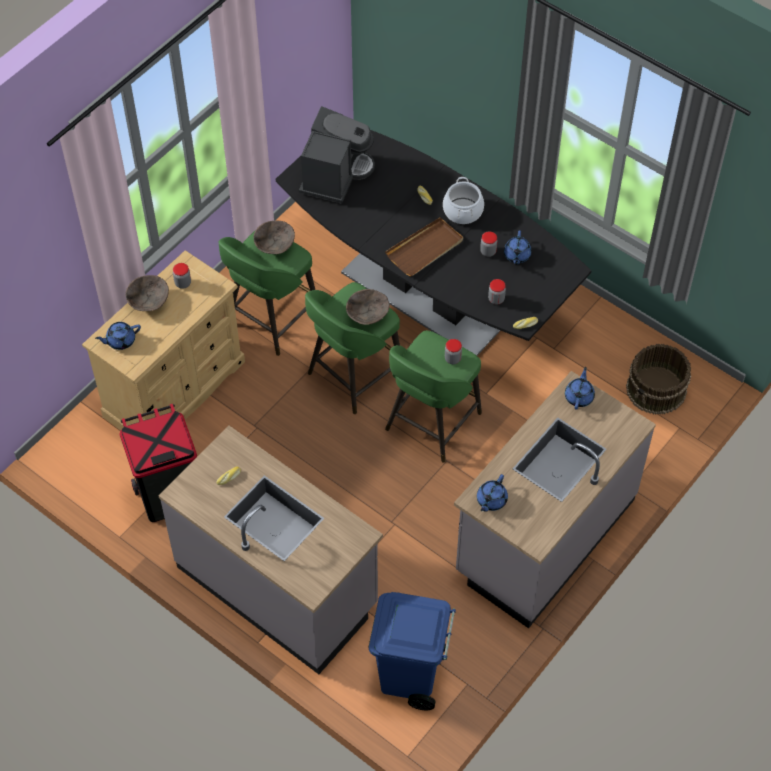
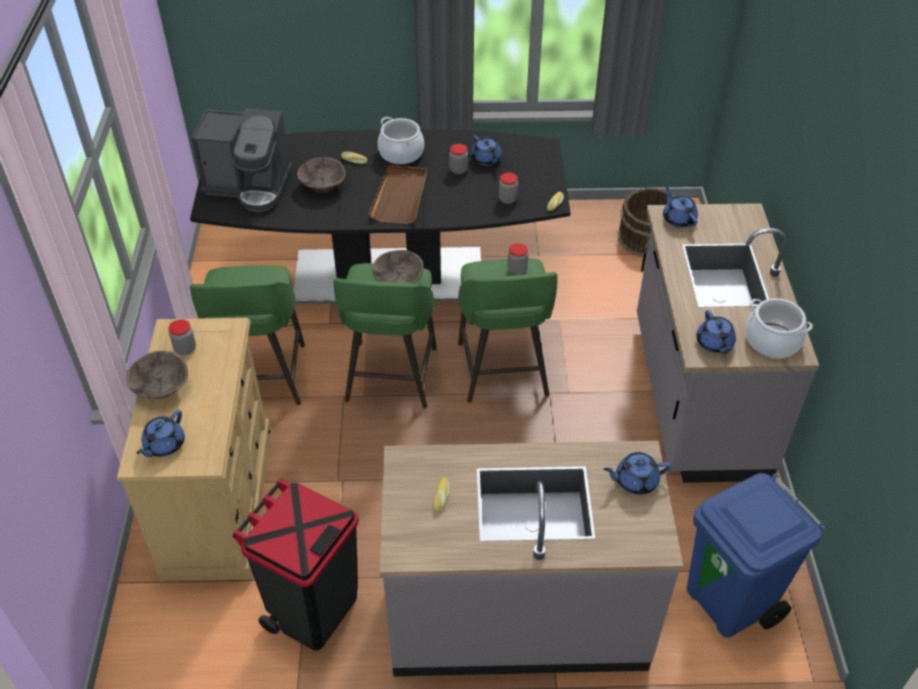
camera: 40 degrees left, 10 degrees down
(274, 245) = (242, 276): brown bowl -> brown bowl (322, 186)
(335, 175) = (249, 186): coffee machine -> coffee machine turned 120 degrees clockwise
(342, 547) = (635, 481): none -> blue teapot
(530, 525) = (772, 341): none -> cooking pot

